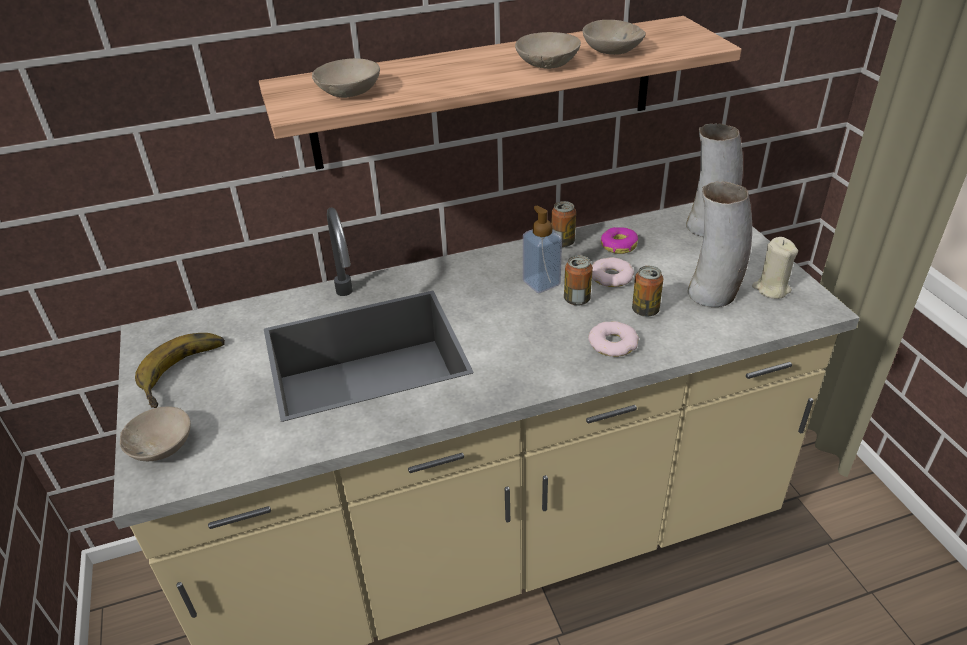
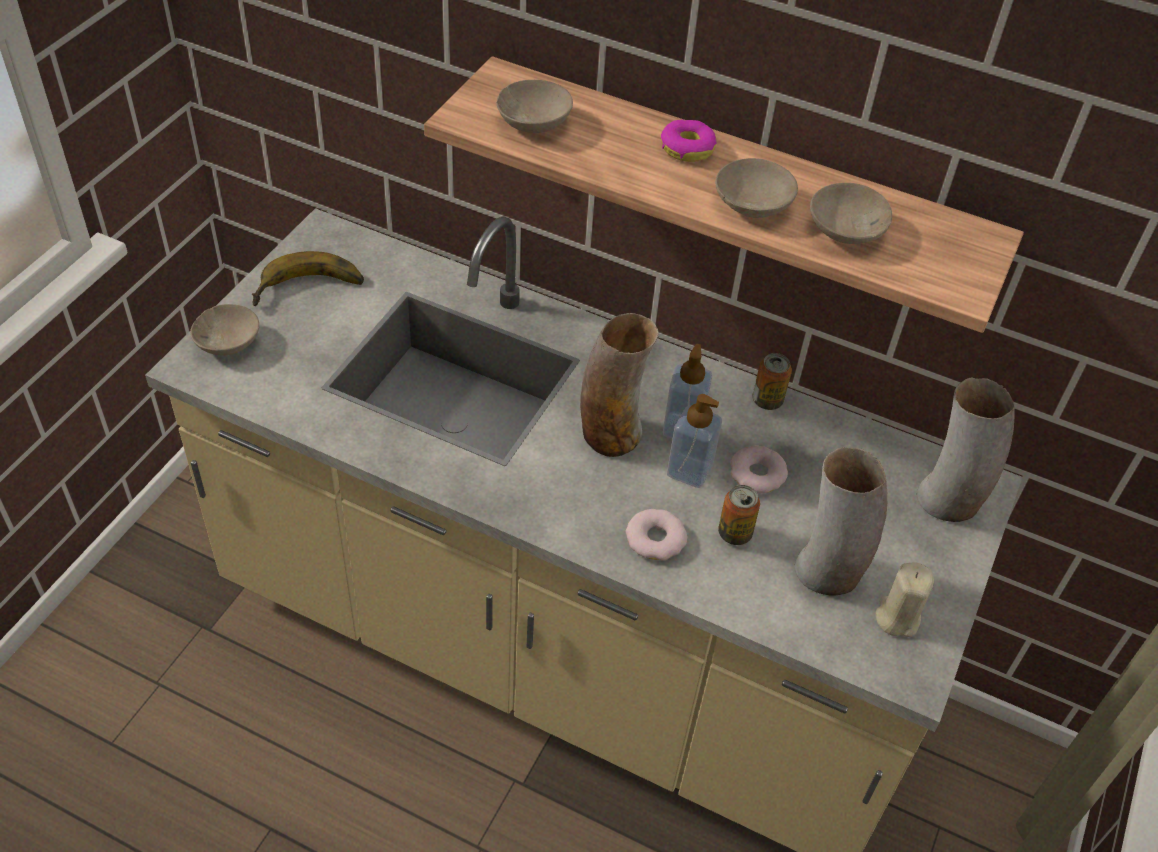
camera: 40 degrees right, 10 degrees up
(507, 312) = (610, 433): none -> vase
(577, 299) = (689, 470): can -> soap dispenser
(618, 245) = (817, 447): donut -> donut (687, 148)

